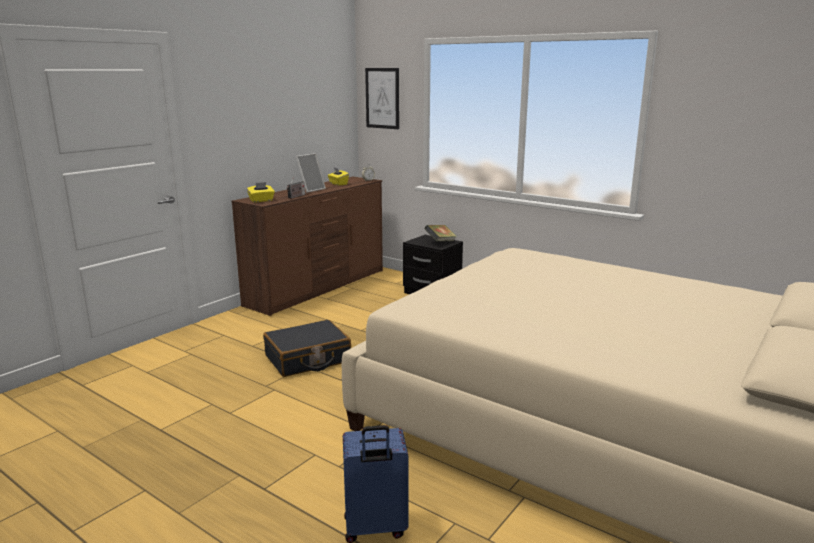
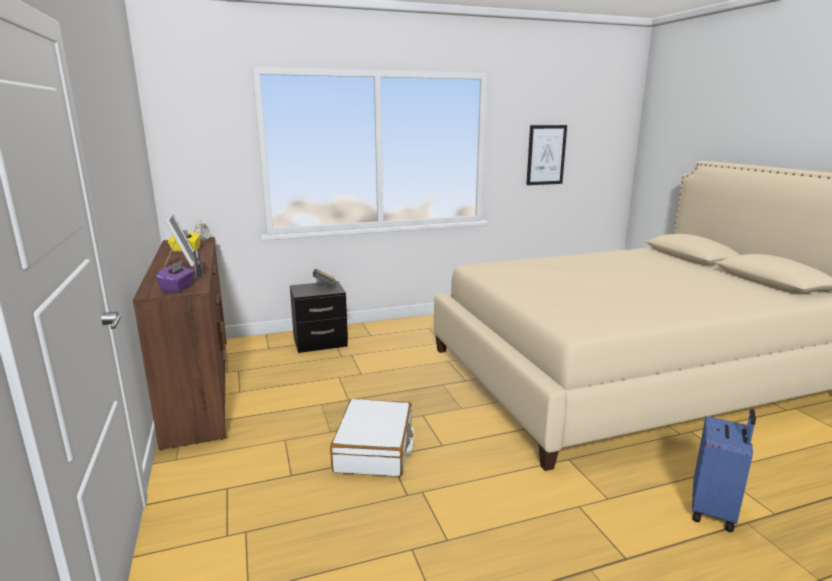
camera: 55 degrees left, 0 degrees up
(261, 200) = (178, 288): yellow tissue box -> purple tissue box
(308, 359) = (375, 449): black suitcase -> white suitcase
(382, 98) = (193, 138): picture -> picture (546, 155)

